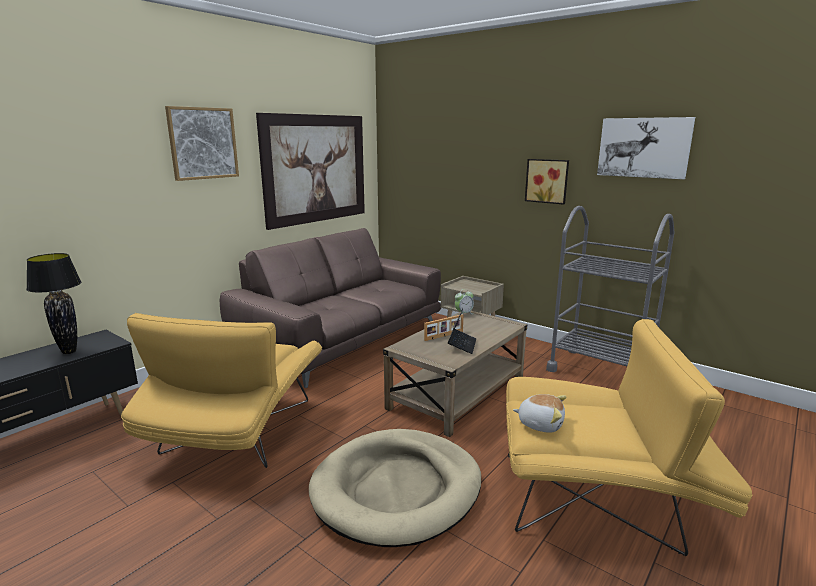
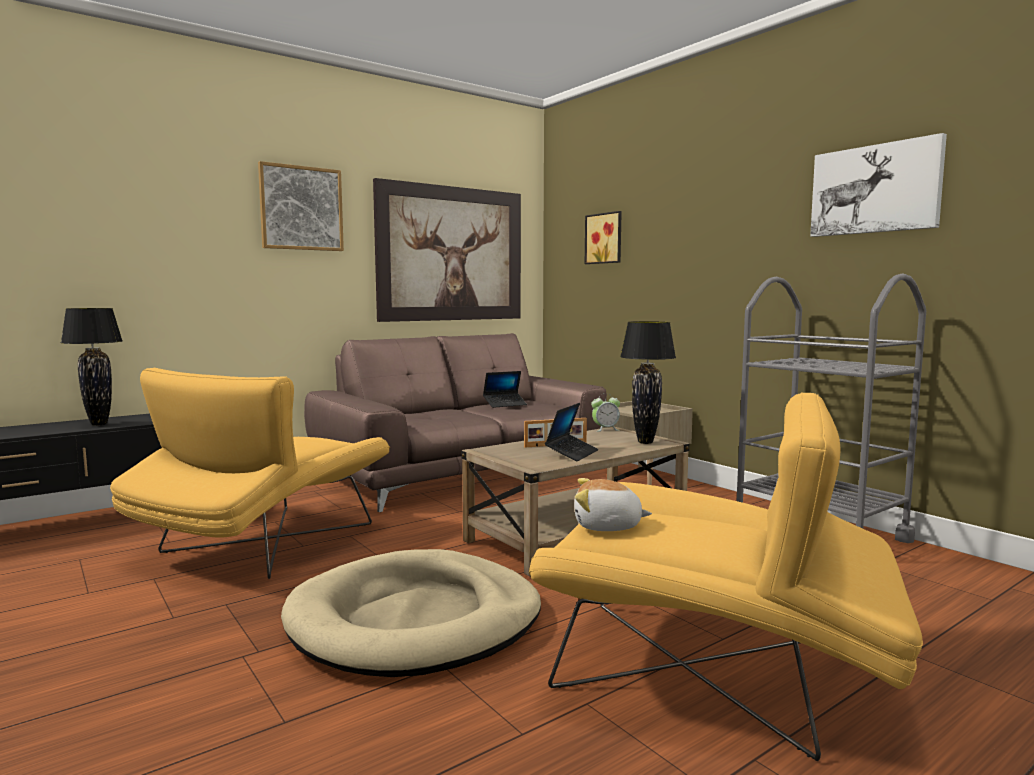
camera: 15 degrees right, 10 degrees down
(370, 287) = (505, 404): none -> laptop
(499, 326) = (645, 442): none -> black table lamp
(540, 424) = (607, 526): plush toy -> plush toy turned 150 degrees clockwise
(547, 181) = (746, 254): picture -> picture (605, 238)

